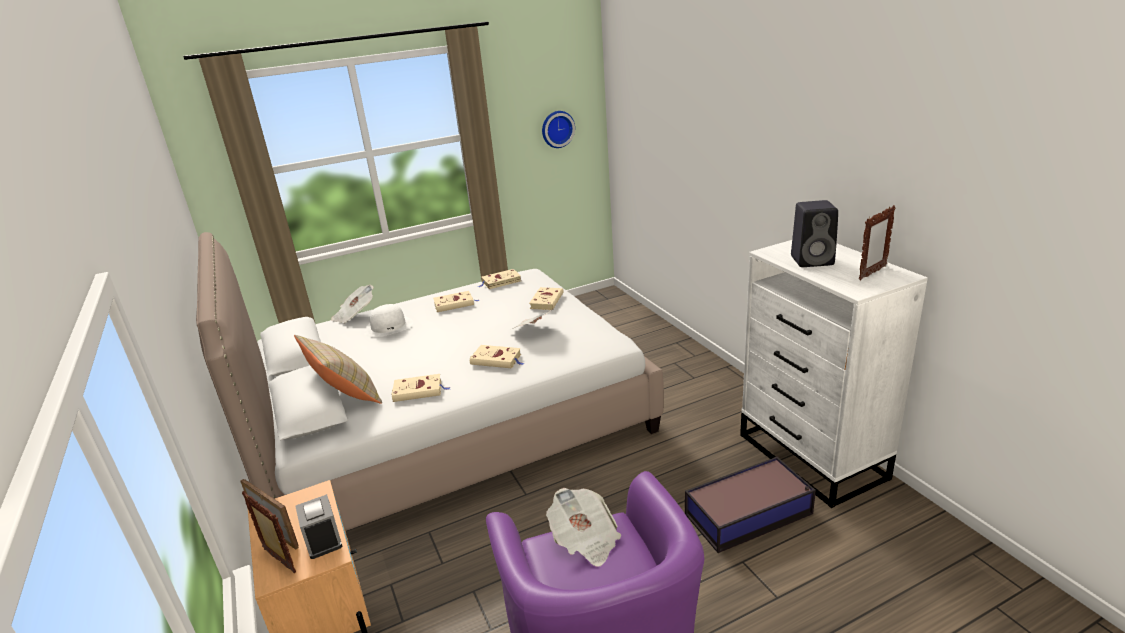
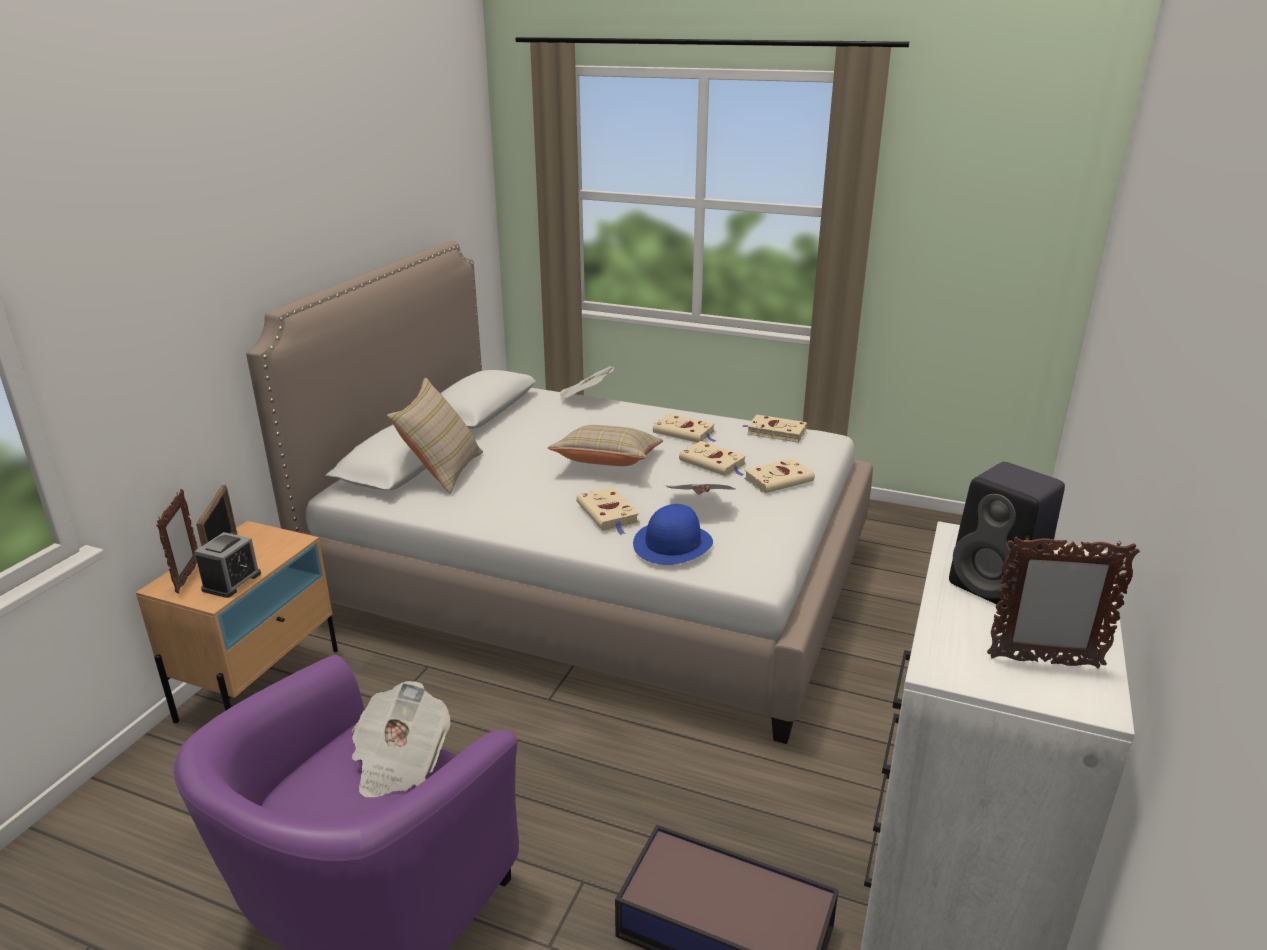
camera: 45 degrees right, 0 degrees up
(388, 326) = (589, 424): white hat -> none
(419, 391) = (496, 501): beige book -> beige book (714, 463)
(443, 339) = (607, 463): none -> beige pillow
(557, 129) = (999, 238): wall clock -> none
(557, 352) = (673, 543): none -> blue hat

